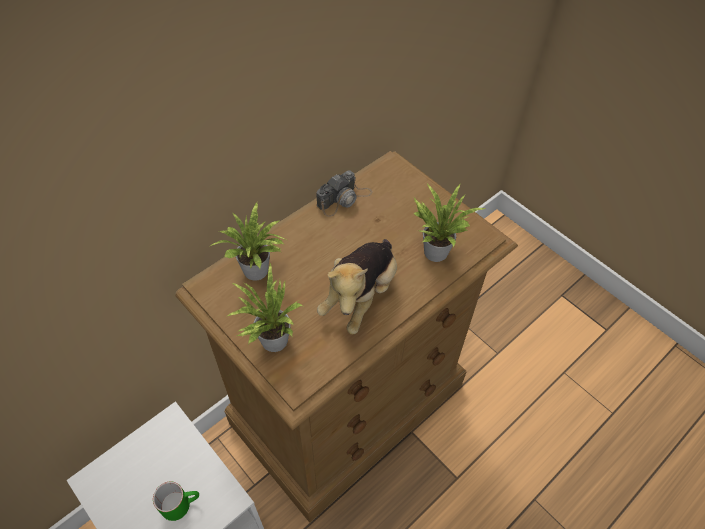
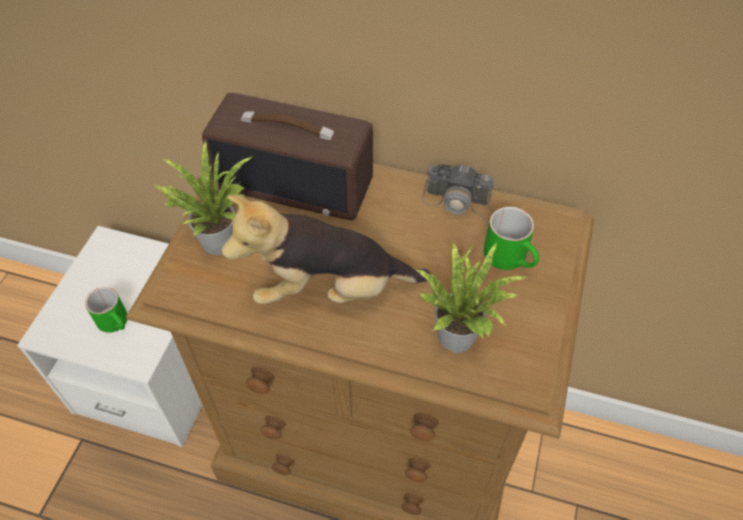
camera: 60 degrees right, 0 degrees up
(258, 272) = (296, 183): potted plant -> radio
(400, 199) = (511, 258): none -> green mug

